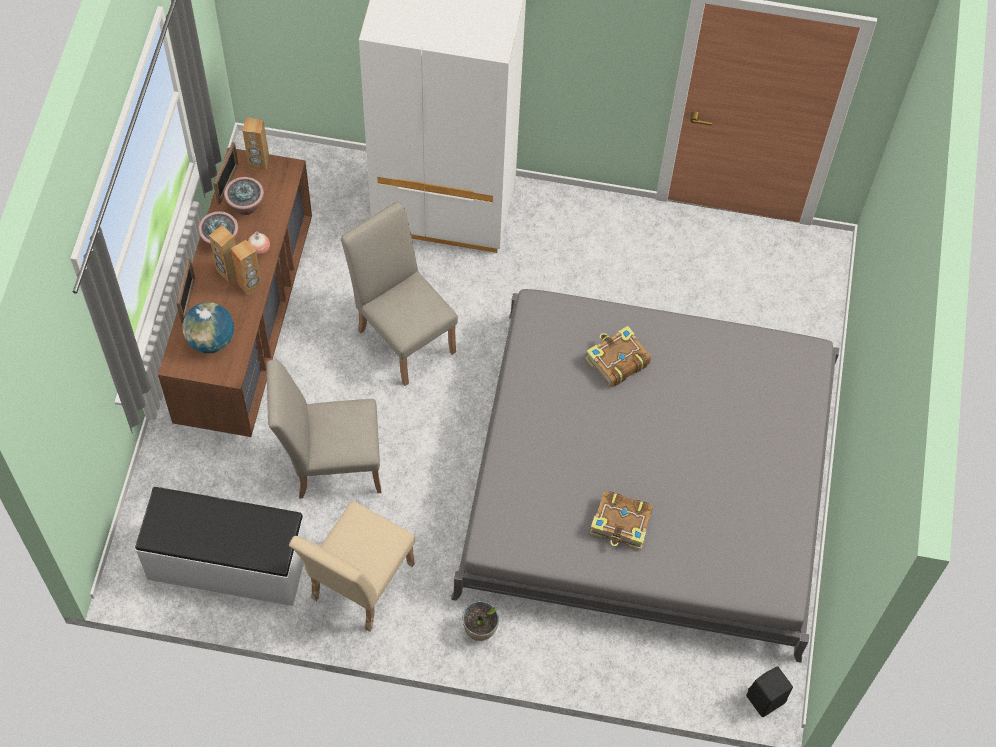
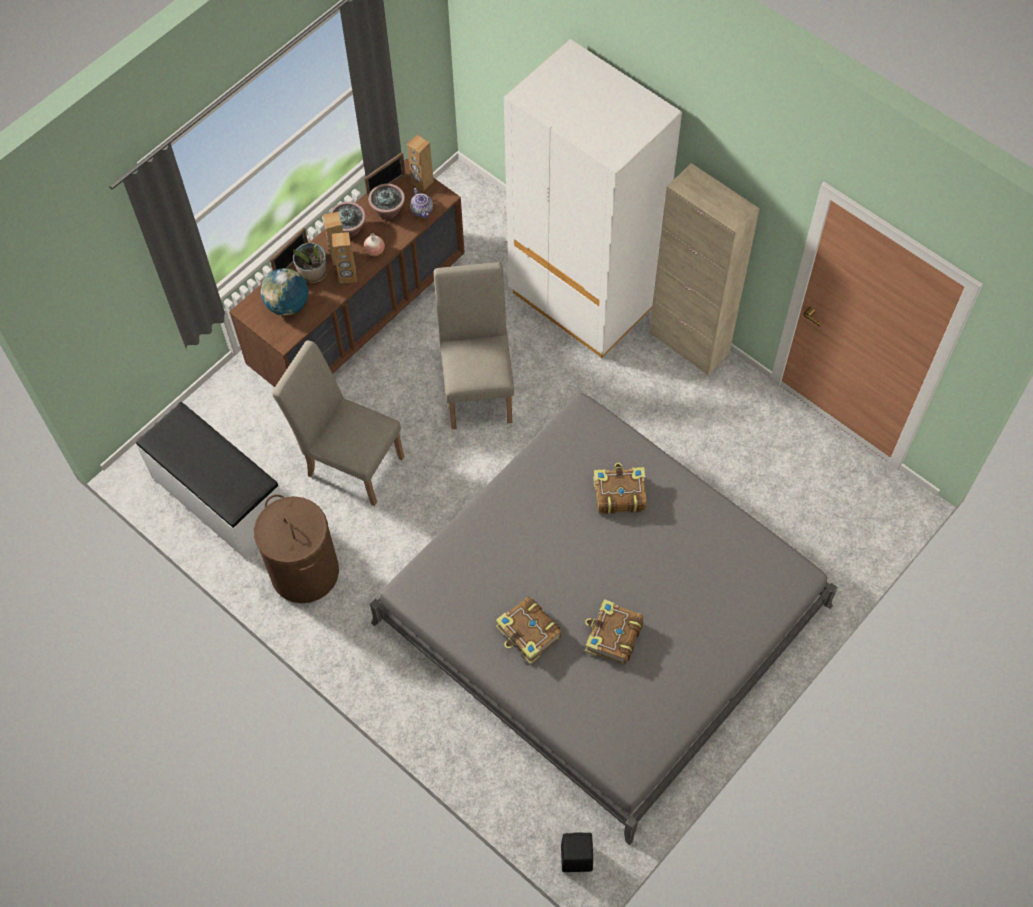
camera: 35 degrees right, 0 degrees up
(278, 189) = (422, 210): none -> teapot
(357, 587) = (304, 572): beige chair -> brown laundry basket
(480, 629) = (378, 660): potted plant -> potted plant (313, 273)
(564, 202) = (688, 343): none -> beige cabinet
(694, 487) = (612, 636): none -> book

